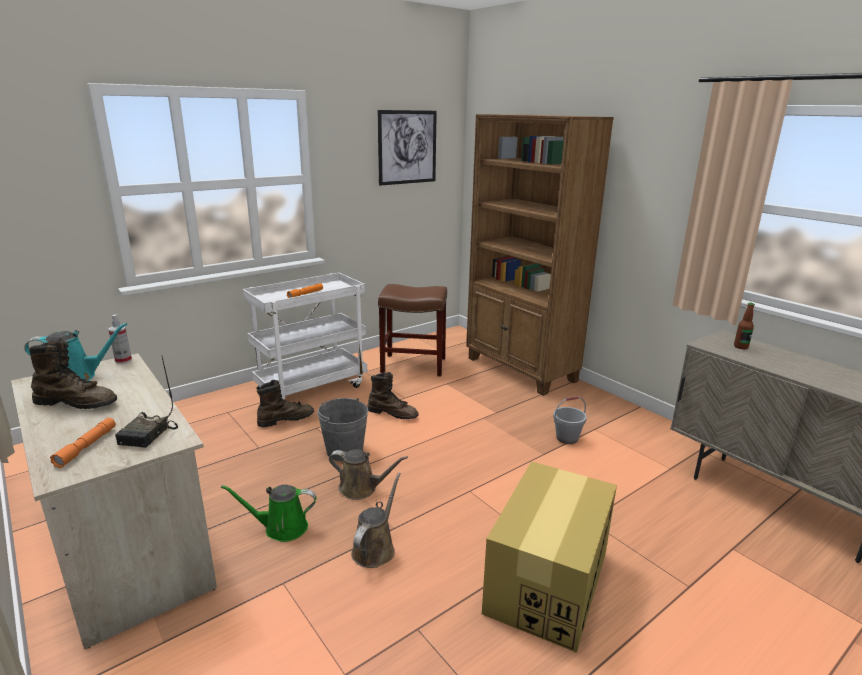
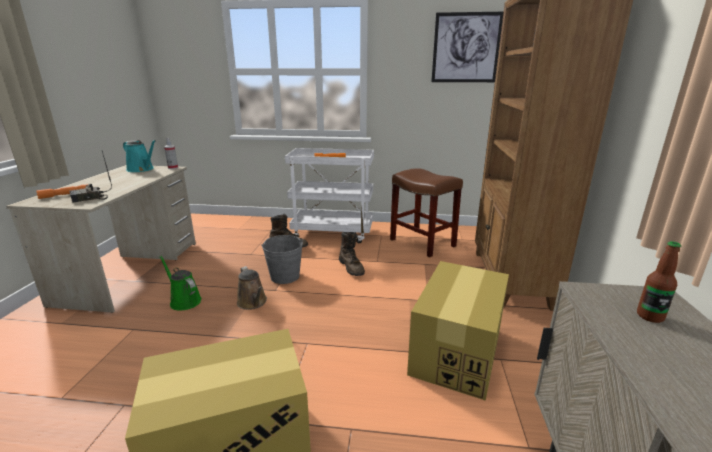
camera: 45 degrees right, 0 degrees up
(77, 403) = (113, 178): brown boot -> none
(375, 548) = (195, 341): brown watering can -> none
(567, 438) = (456, 351): grey bucket -> cardboard box

